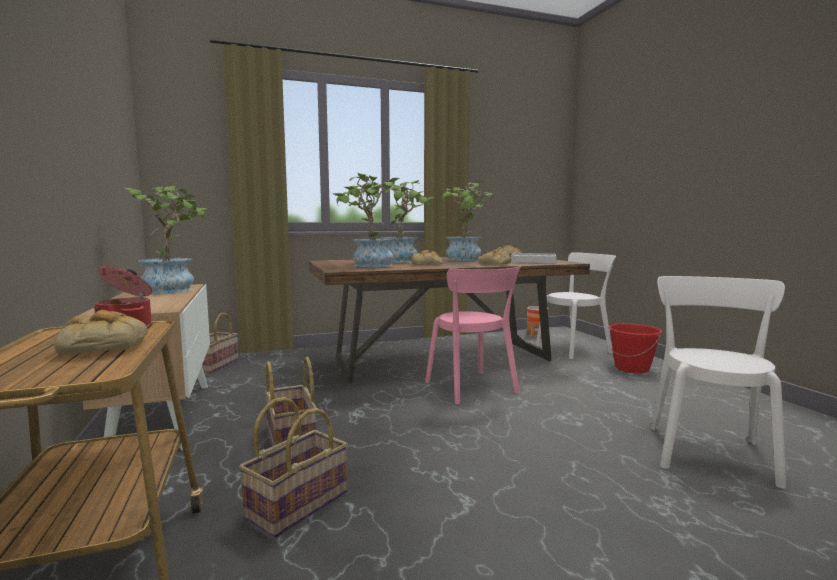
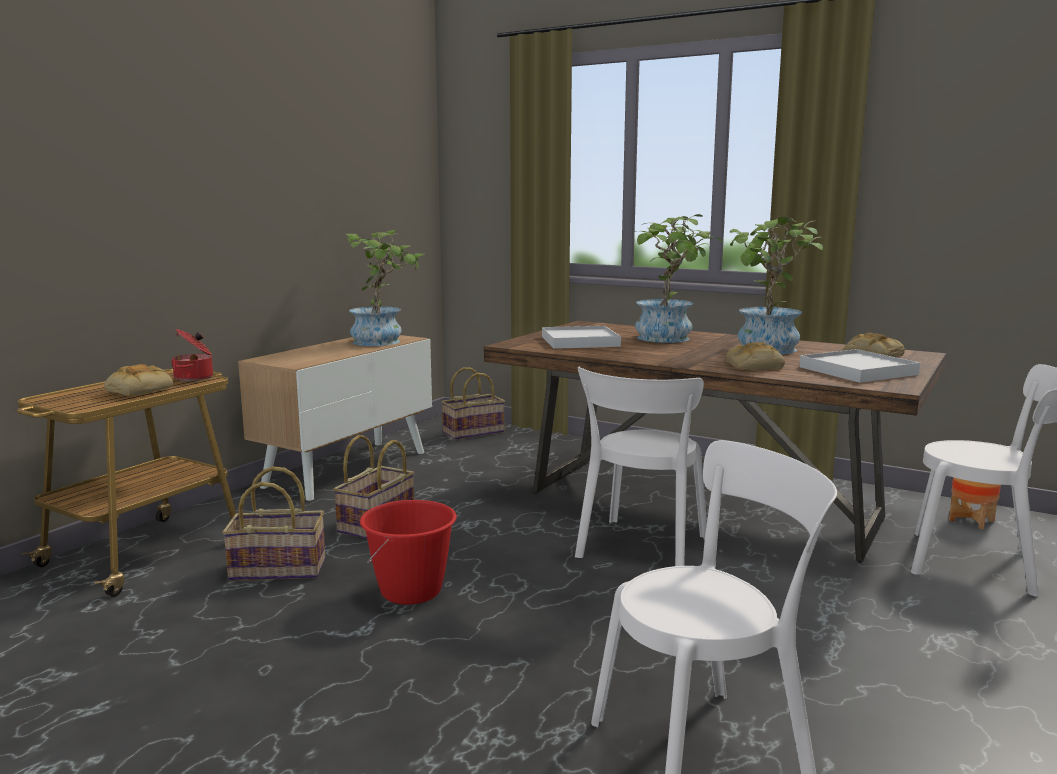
camera: 50 degrees right, 5 degrees up
(368, 265) = (579, 341): potted plant -> white tray
(427, 264) = (654, 351): bread -> none
(472, 388) = (641, 549): pink chair -> white chair
(632, 368) = (981, 630): red bucket -> red bucket (411, 591)

